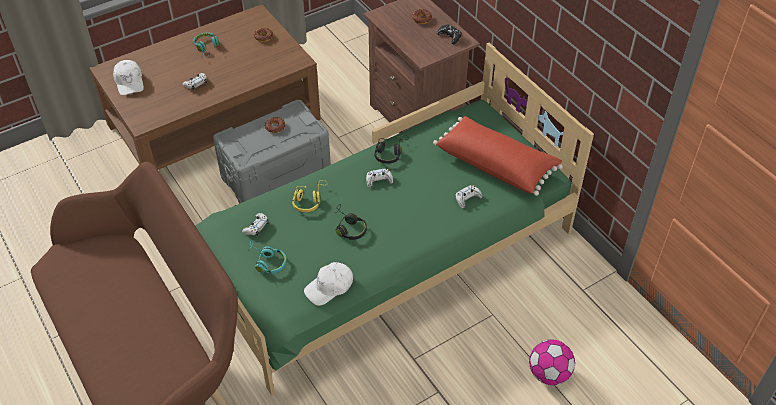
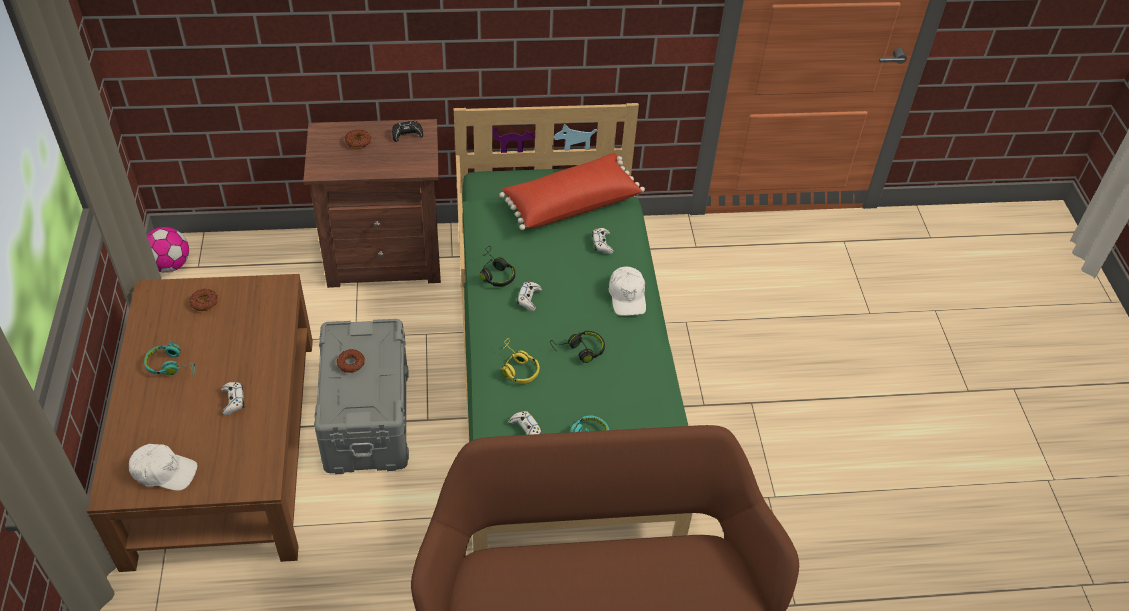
camera: 65 degrees left, 0 degrees up
(329, 287) = (652, 399): white cap -> white cap (627, 296)
(549, 374) = (773, 314): football -> football (170, 265)

